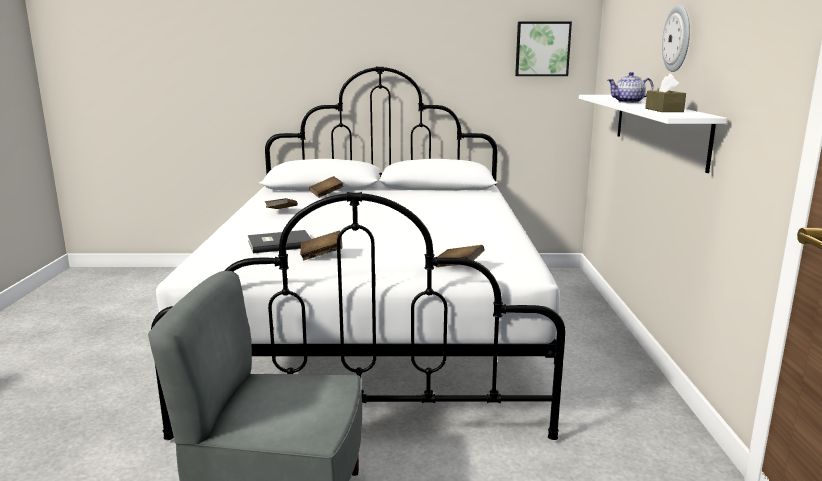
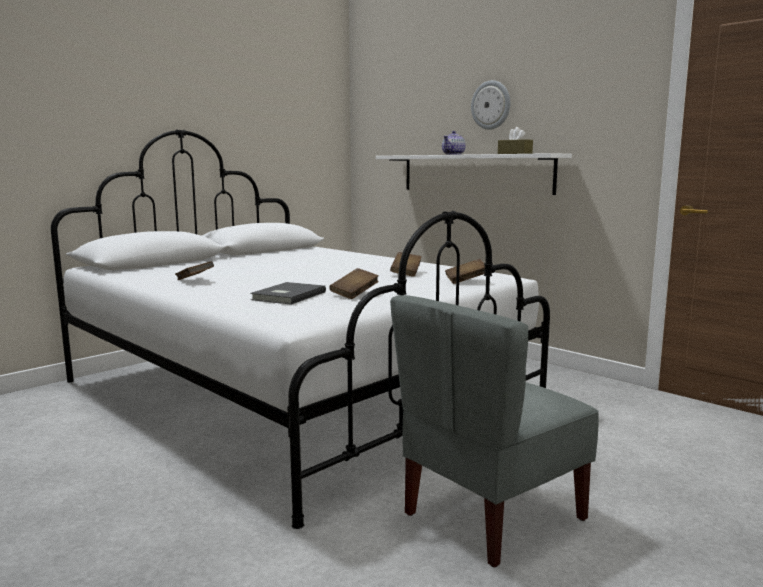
camera: 45 degrees left, 5 degrees down
(326, 194) = (184, 265): brown book -> brown book (406, 273)
(542, 49) = (313, 119): picture -> none

